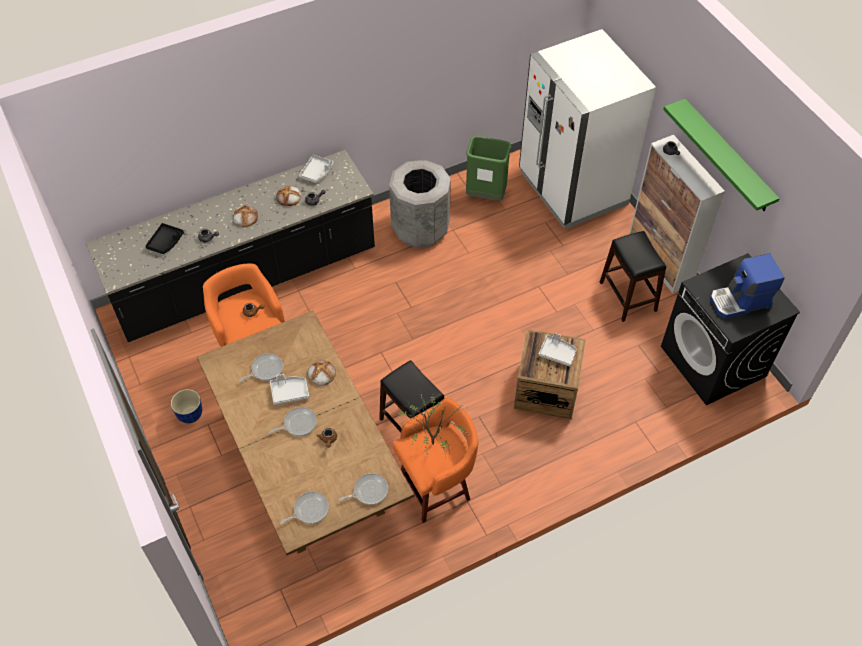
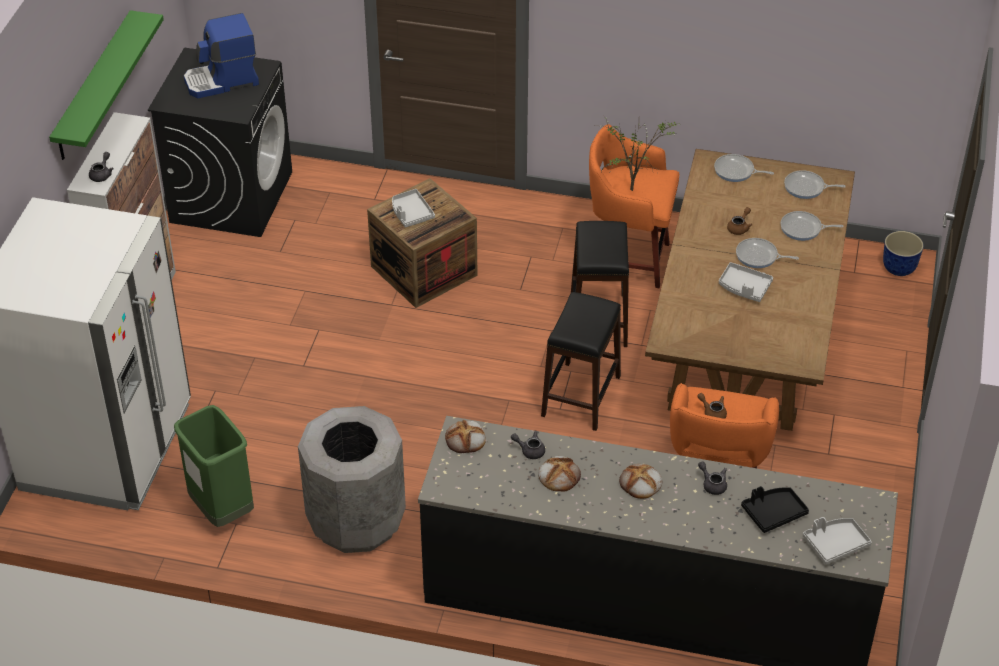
camera: 140 degrees left, 10 degrees down
(190, 414) = (843, 477): planter -> planter (899, 269)
(265, 369) = (753, 323): frying pan -> frying pan (803, 229)
(317, 172) = (489, 487): grey tray -> grey tray (835, 544)
(321, 374) = (694, 285): bread -> bread (466, 439)
(628, 296) = (224, 297): black stool -> black stool (580, 396)
(740, 302) = (222, 81): coffee machine -> coffee machine turned 135 degrees clockwise

